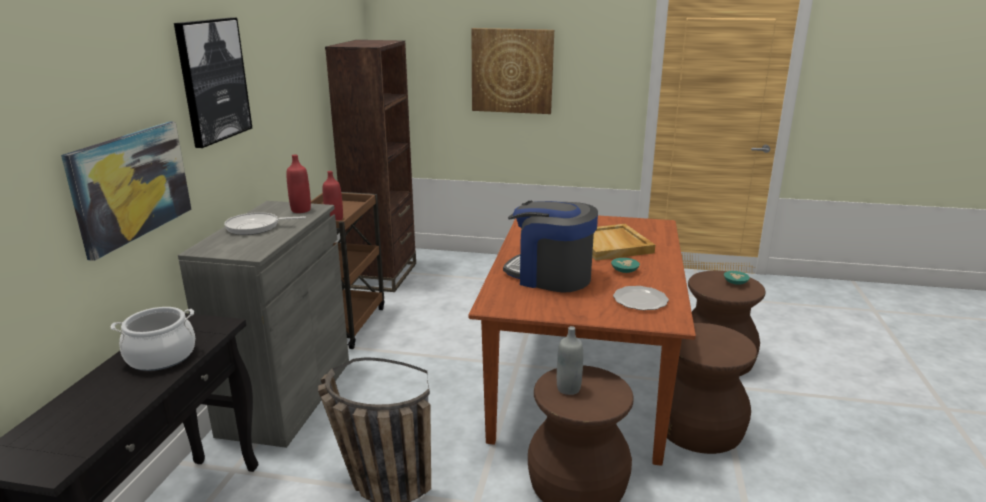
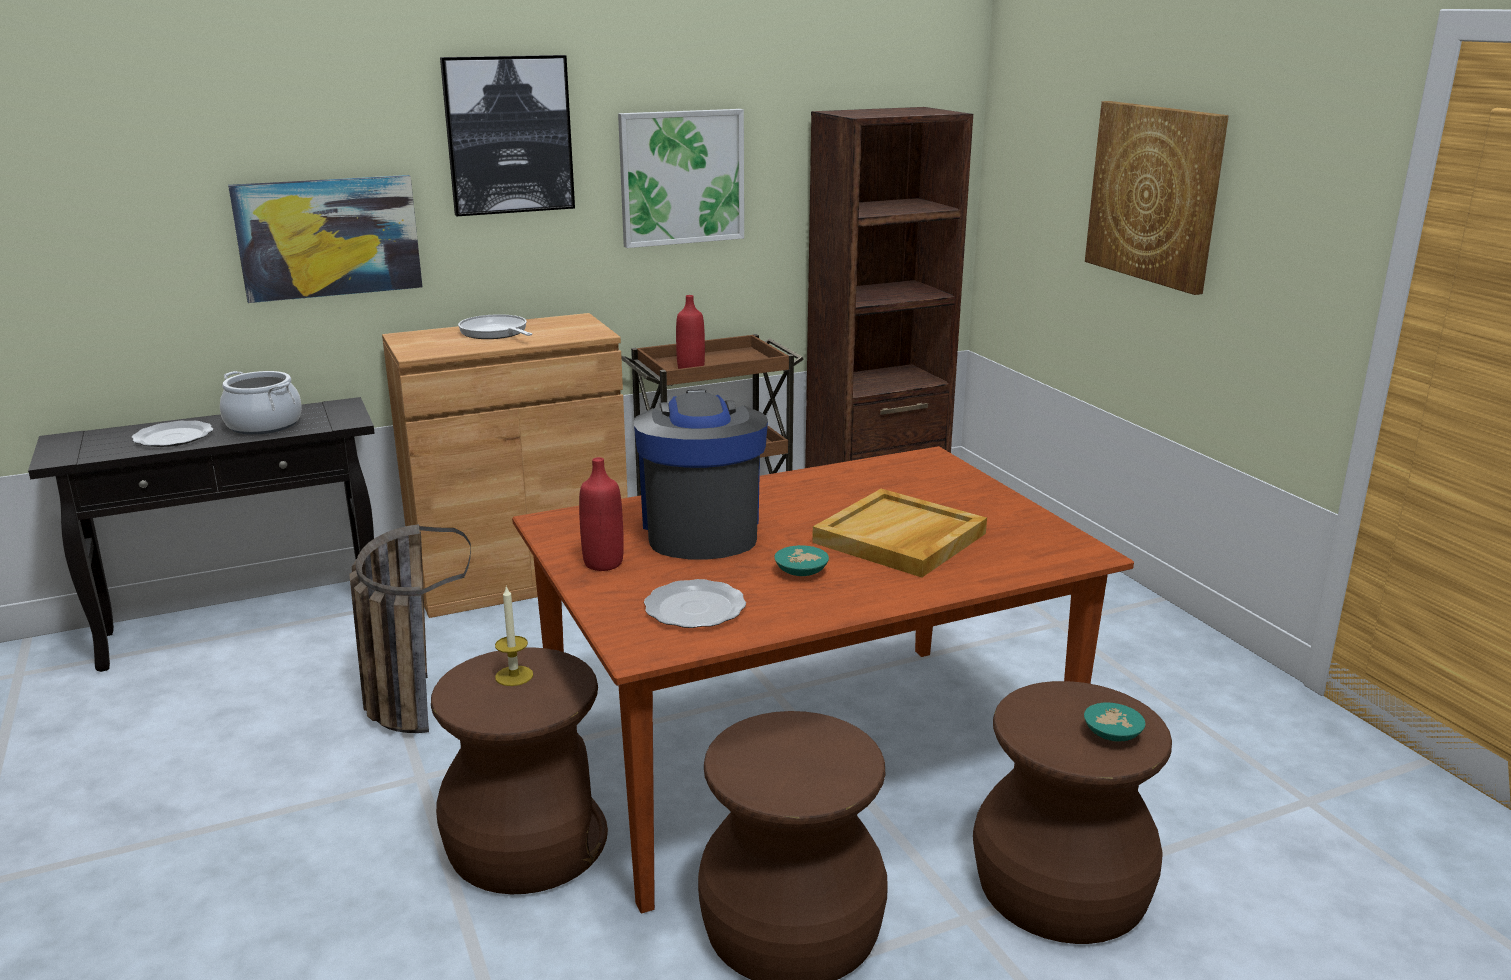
camera: 55 degrees right, 0 degrees up
(110, 400) = (172, 437): none -> plate
(284, 97) = (681, 177): none -> picture
(287, 397) = (520, 577): grey cabinet -> brown cabinet
(301, 210) = (577, 331): red bottle -> red bottle (603, 563)
(568, 388) = (514, 676): grey bottle -> candle

